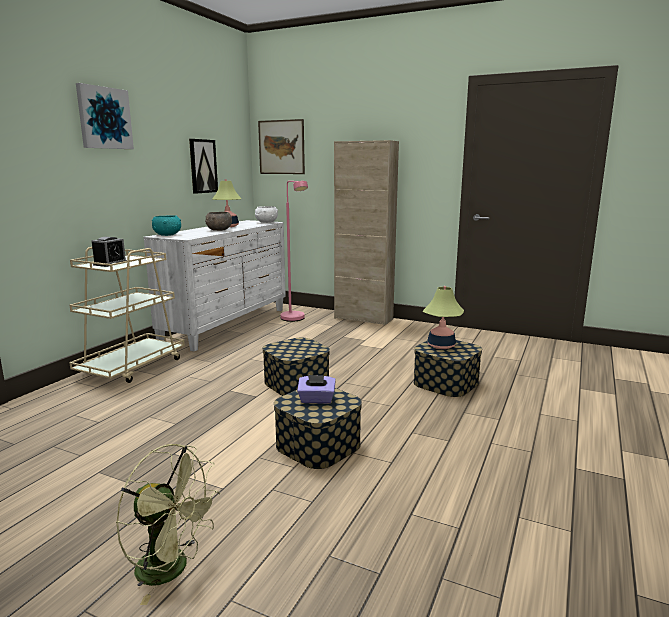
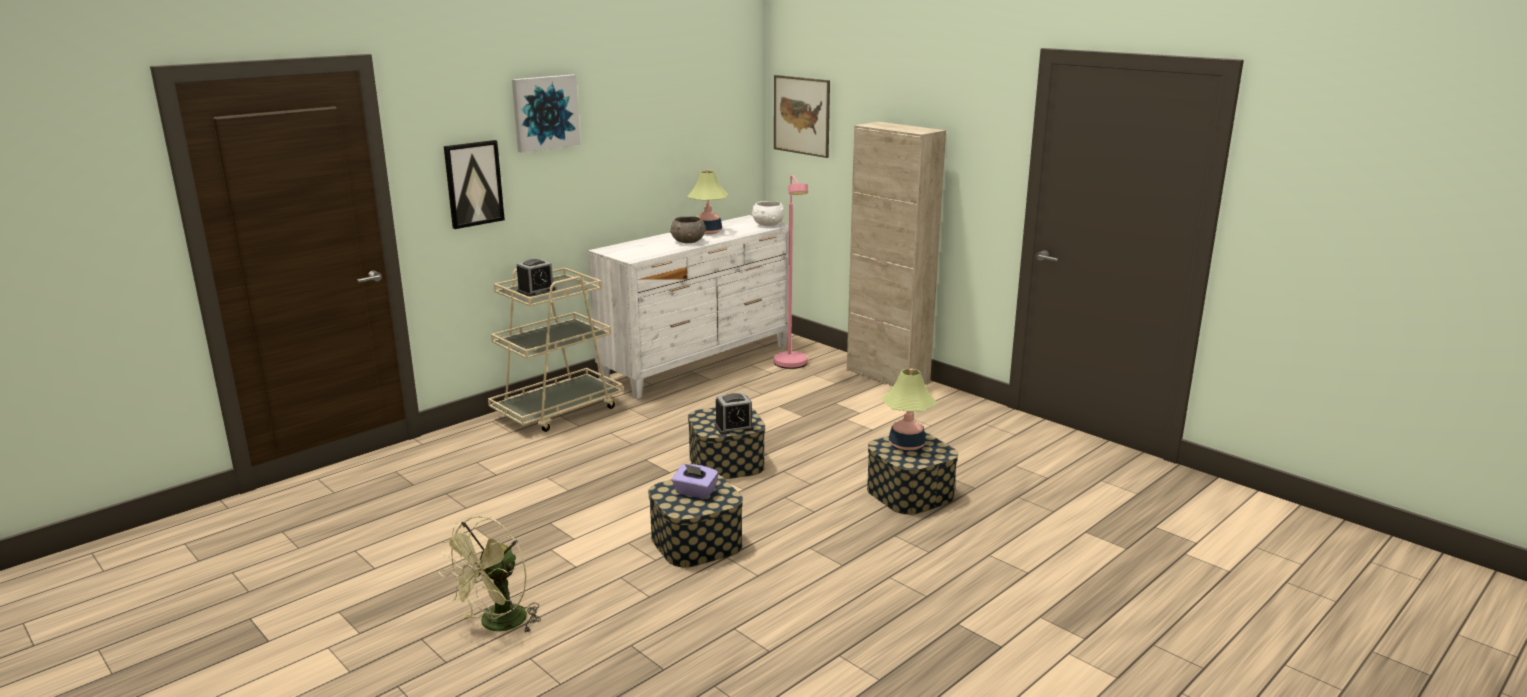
camera: 20 degrees right, 5 degrees up
(167, 235) = (617, 249): turquoise bowl -> none
(172, 569) = (497, 625): green fan -> green fan turned 75 degrees clockwise
(203, 166) = (681, 149): picture -> picture (473, 183)
(306, 351) = (734, 427): none -> alarm clock

